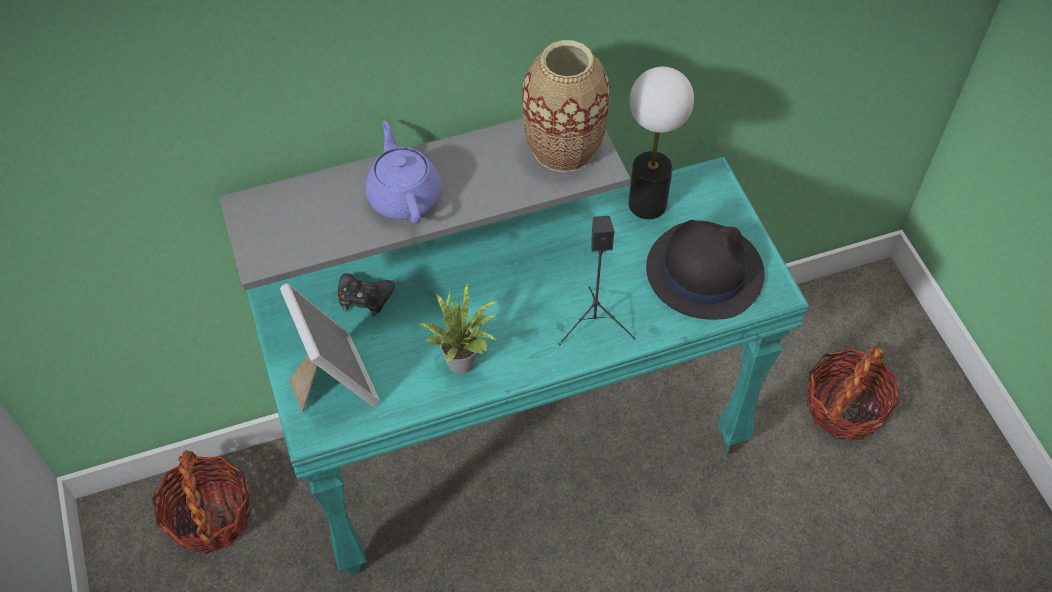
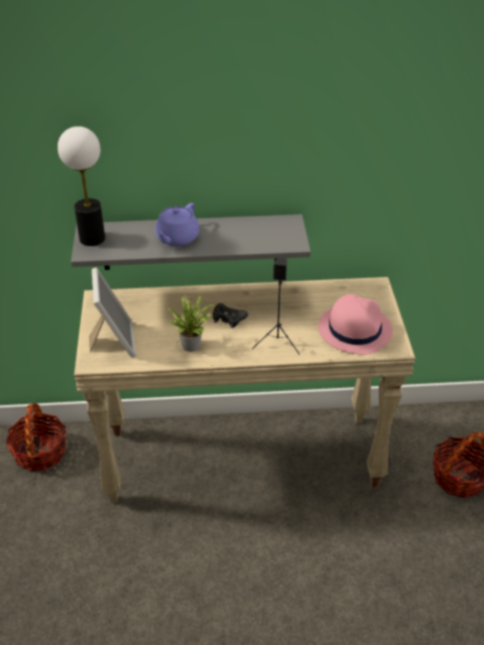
camera: 15 degrees right, 15 degrees down
(364, 298) = (148, 306): black game controller -> black game controller (228, 319)
(404, 196) = (177, 238): purple teapot -> purple teapot turned 150 degrees counterclockwise
(526, 448) = (242, 457): turquoise console table -> beige console table
(563, 148) = (277, 232): vase -> none
(647, 204) = (332, 291): table lamp -> table lamp (92, 238)
(703, 271) = (354, 329): black hat -> pink hat

